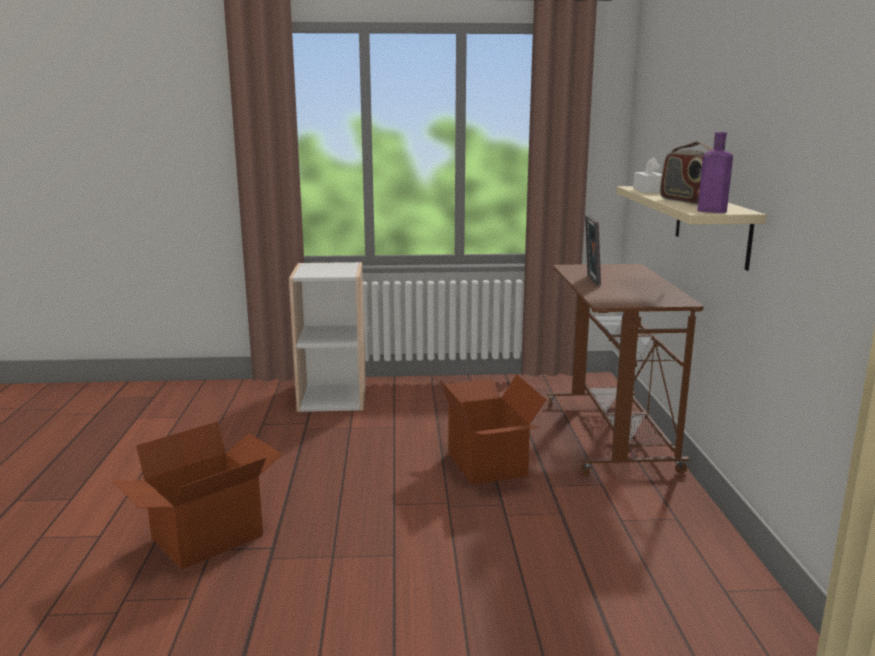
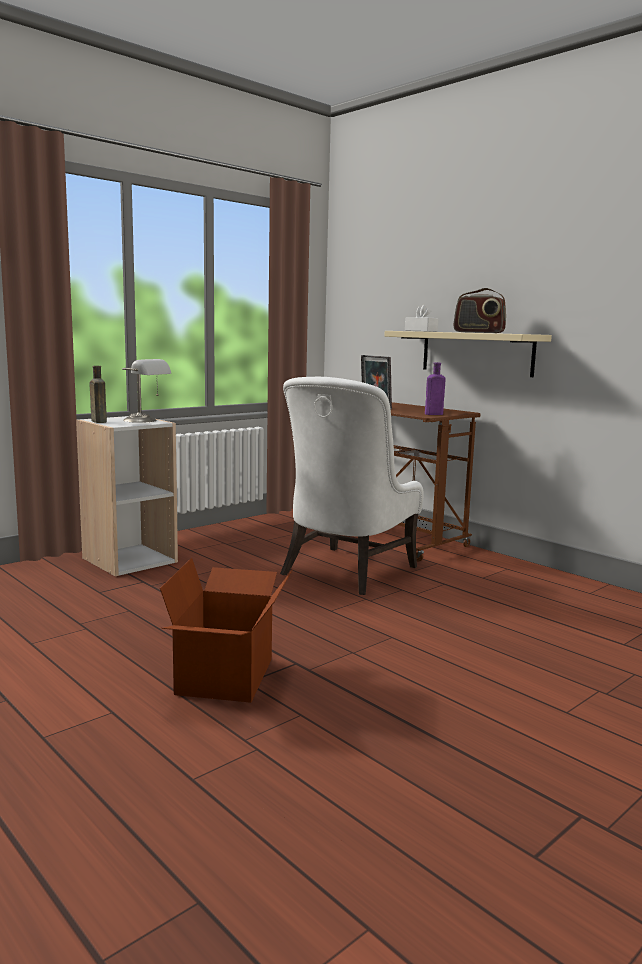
camera: 40 degrees left, 5 degrees down
(304, 268) = (98, 421): none -> brown bottle
(342, 271) = (146, 421): none -> white table lamp
(488, 464) = (347, 571): cardboard box -> white chair
(709, 211) = (521, 333): purple bottle -> purple bottle (432, 414)

